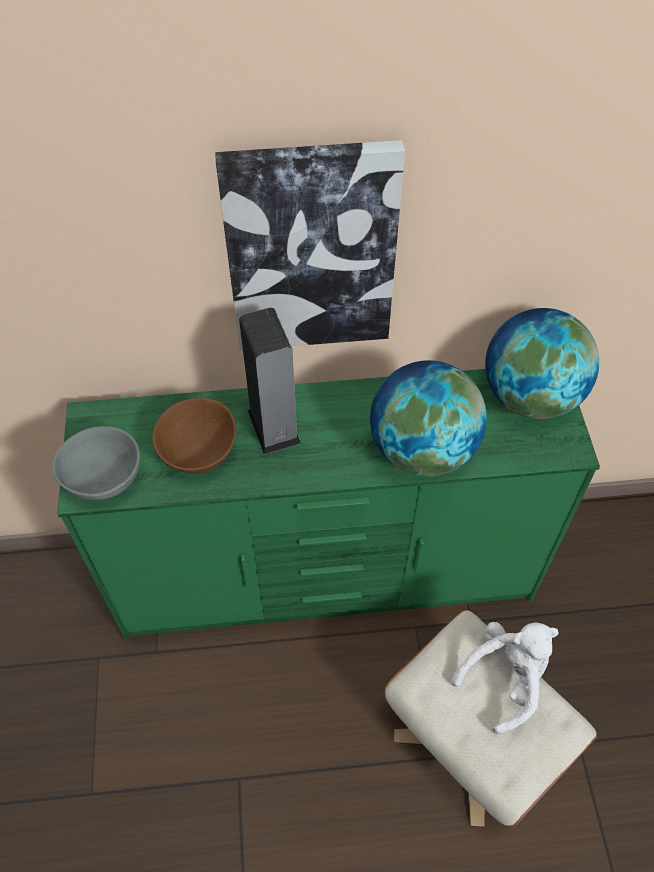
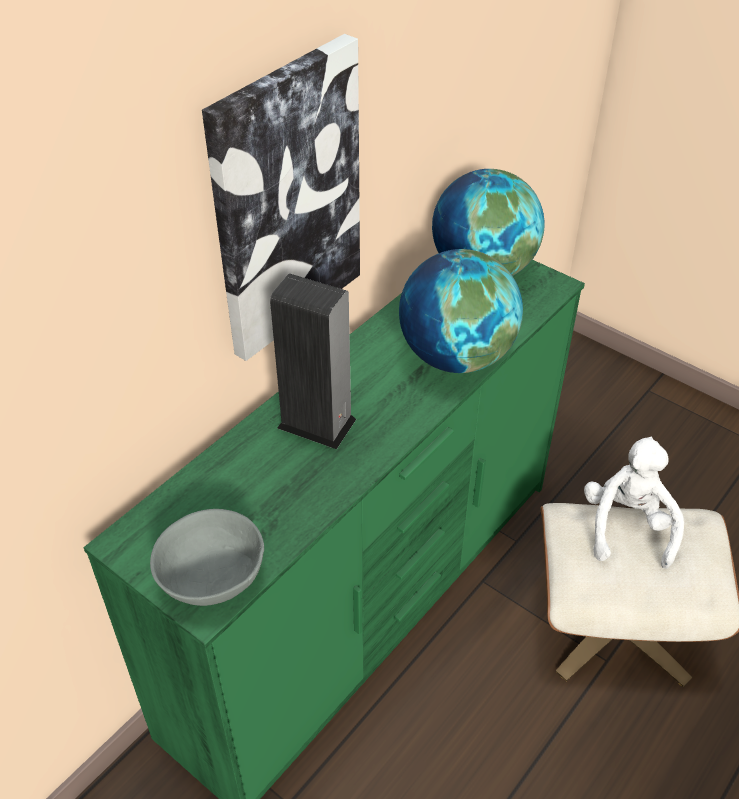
camera: 45 degrees left, 10 degrees down
(198, 450) = (274, 488): brown bowl -> none

